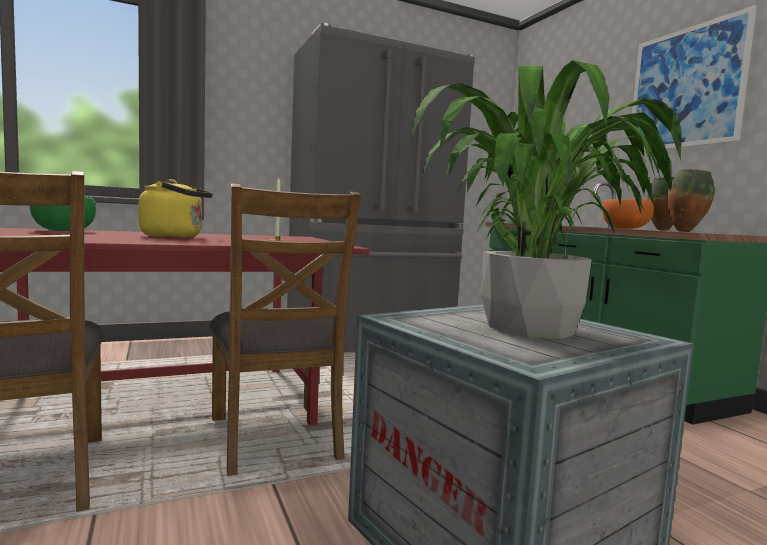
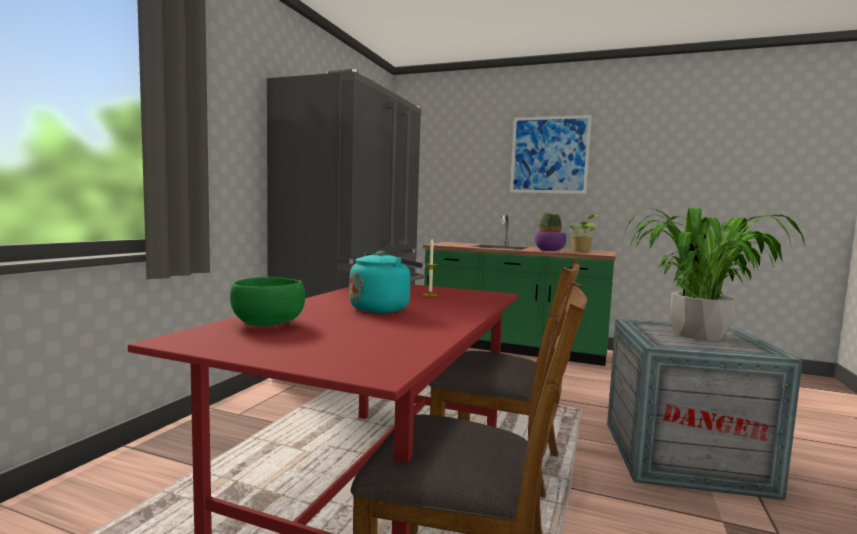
camera: 45 degrees left, 0 degrees up
(176, 237) = (382, 308): yellow kettle -> turquoise kettle
(625, 228) = (549, 250): orange bowl -> purple bowl
(685, 231) = (581, 251): vase -> potted plant

